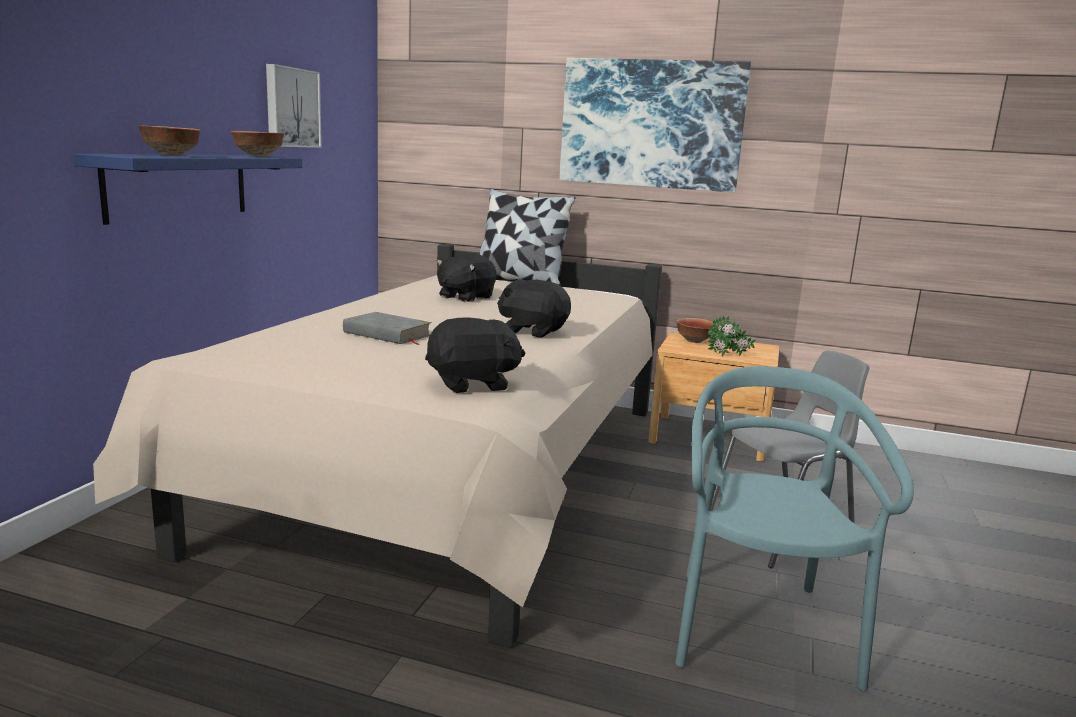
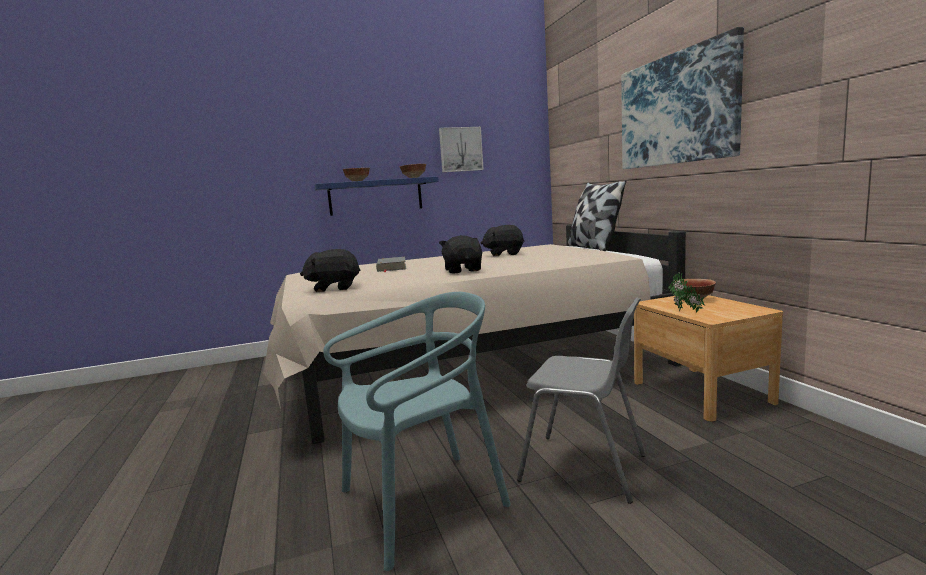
camera: 55 degrees right, 5 degrees down
(472, 384) = (334, 288): black plush toy -> black plush toy turned 135 degrees clockwise

